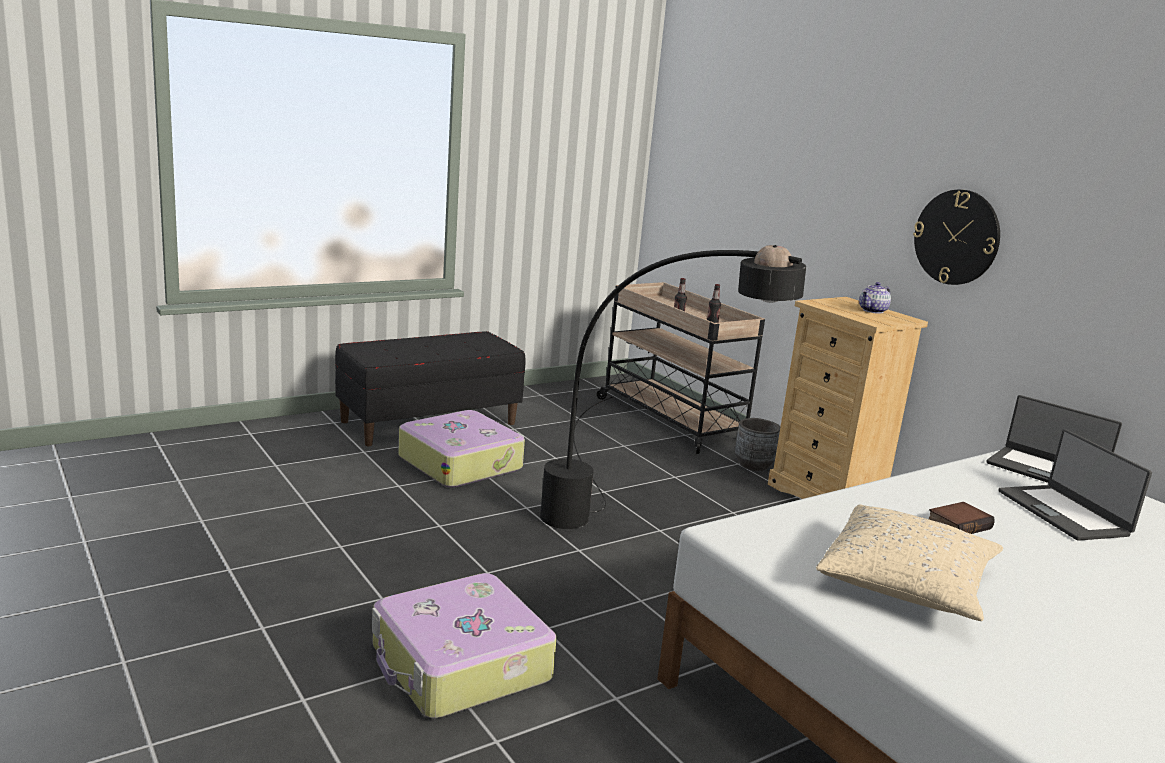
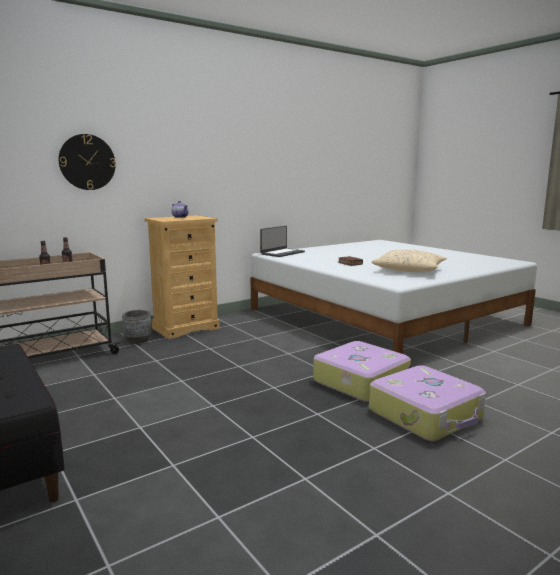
camera: 90 degrees left, 5 degrees down
(461, 463) = (119, 438): suitcase -> suitcase (359, 381)
(628, 529) = (239, 374): black floor lamp -> none
(956, 237) = (197, 169): wall clock -> wall clock (87, 162)
(1064, 513) = (324, 255): laptop -> none

